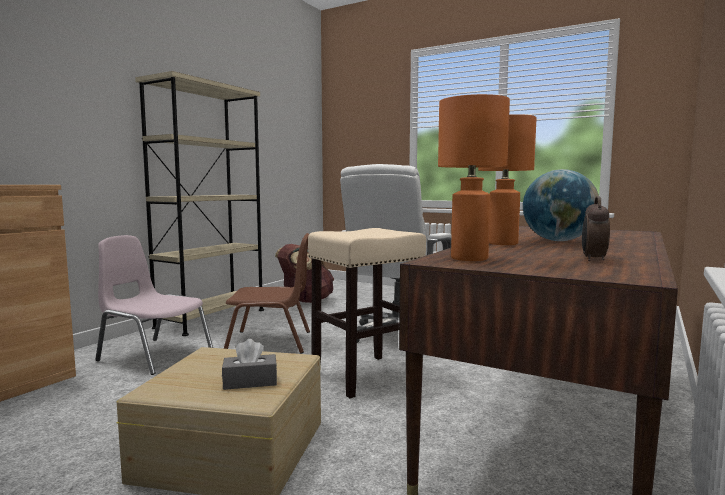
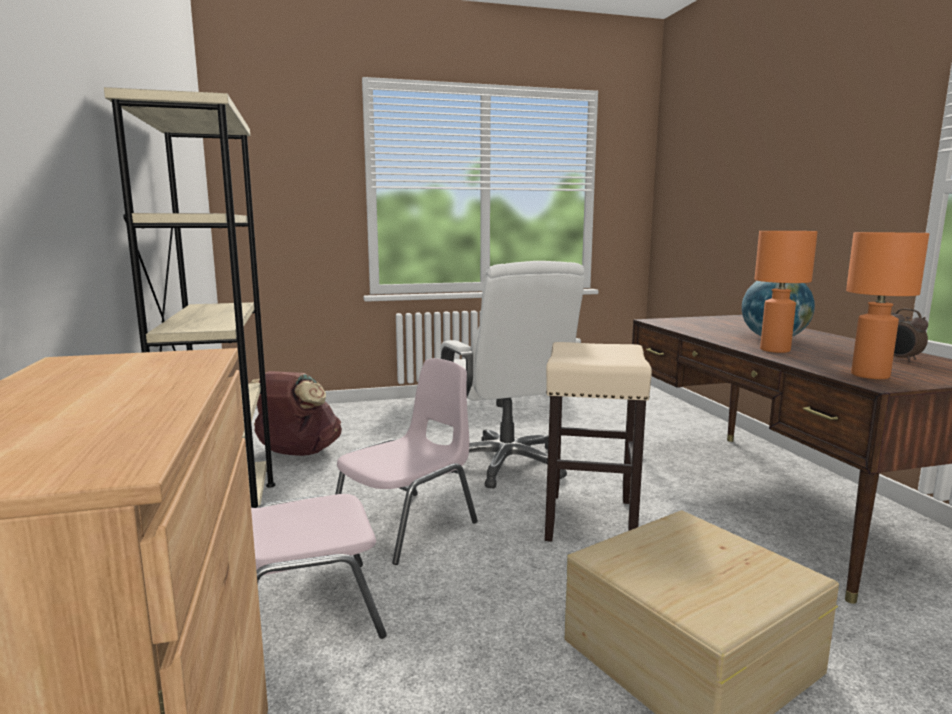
camera: 45 degrees left, 5 degrees up
(250, 382) = (738, 563): grey tissue box -> none
(271, 342) = (407, 524): brown chair -> pink chair

